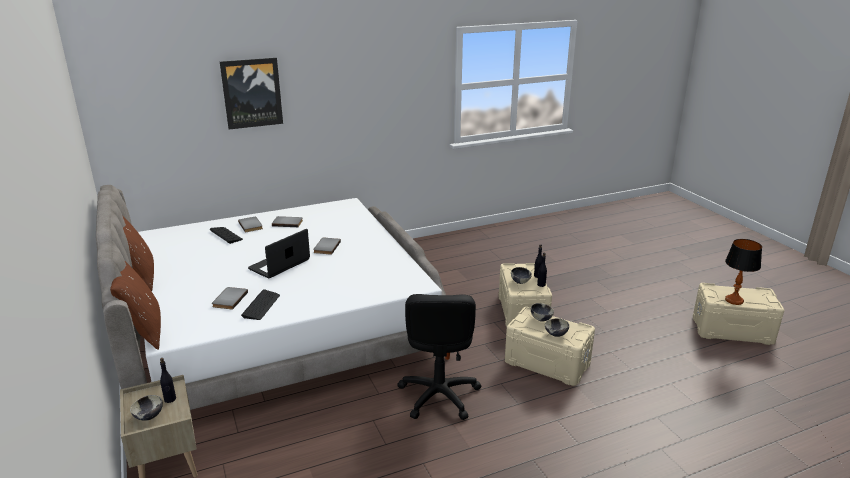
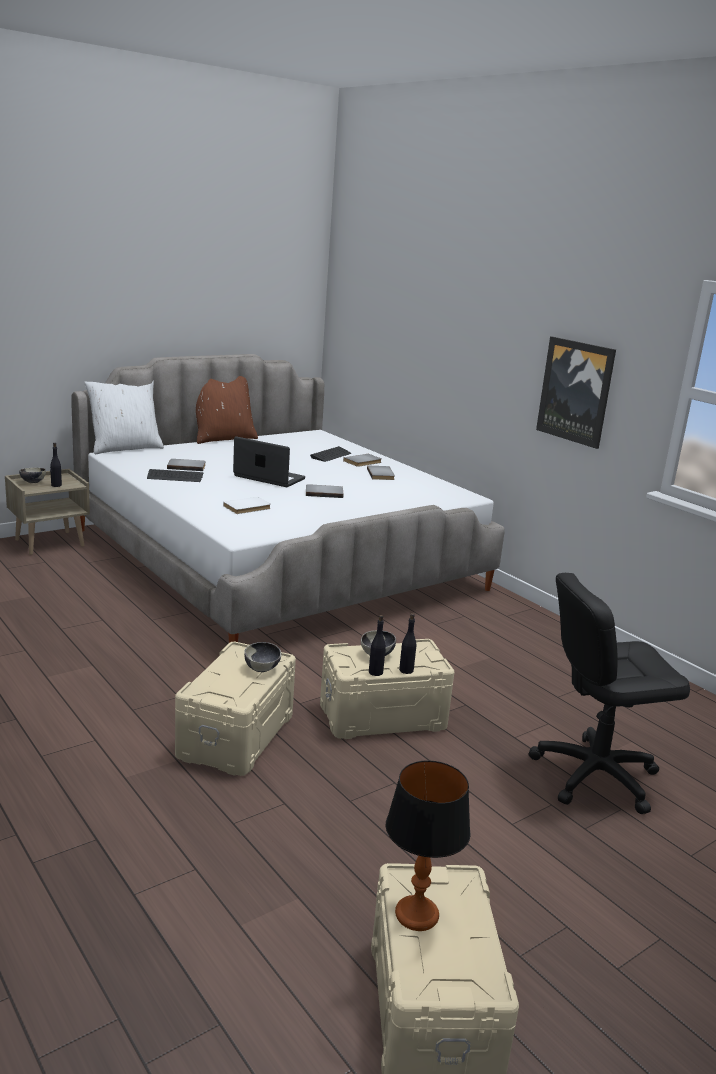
camera: 75 degrees right, 5 degrees down
(144, 331) = (125, 448): brown pillow -> white pillow
(252, 93) = (438, 315): picture -> picture (576, 391)
(355, 278) = (248, 508): none -> white book
(438, 395) = (149, 654): black office chair -> black office chair (594, 775)
(556, 334) = (217, 679): bowl -> none

